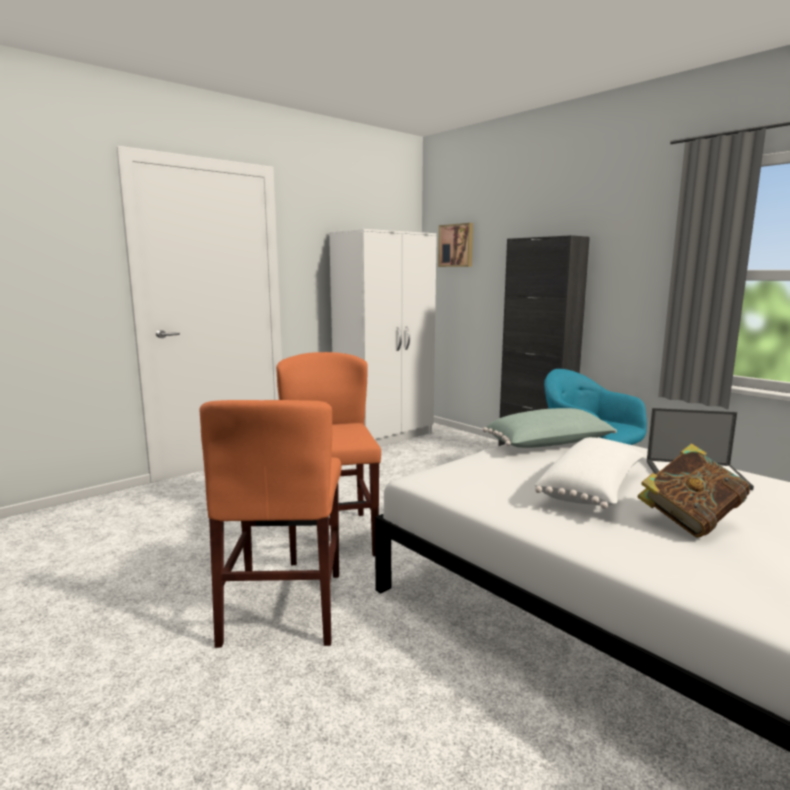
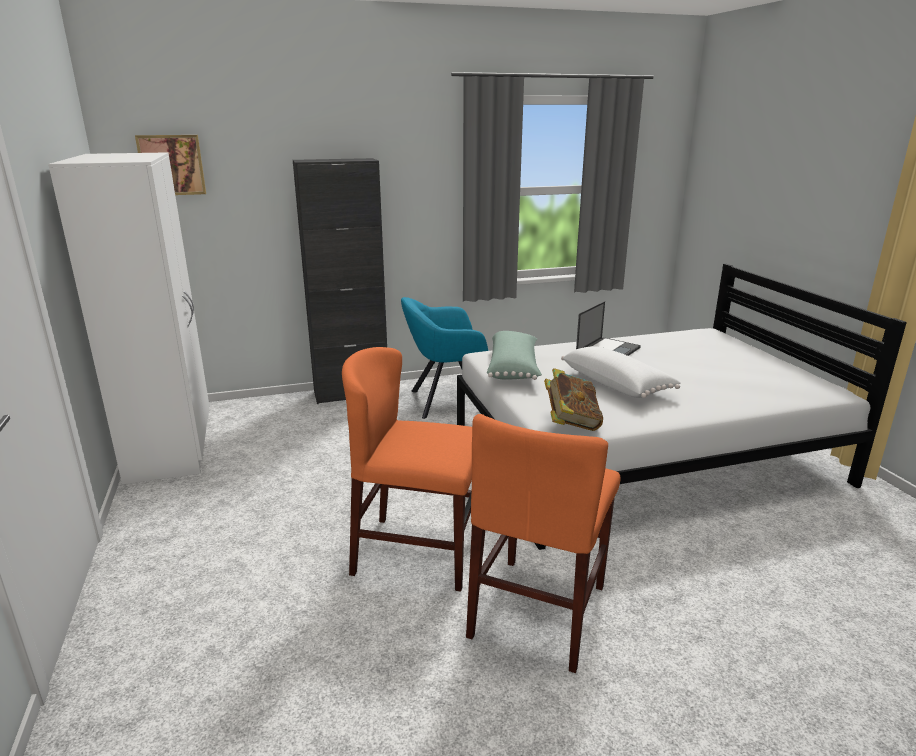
camera: 65 degrees left, 10 degrees up
(284, 607) = (538, 610): orange chair -> orange chair turned 90 degrees clockwise
(689, 521) = (681, 377): book -> book (571, 422)

